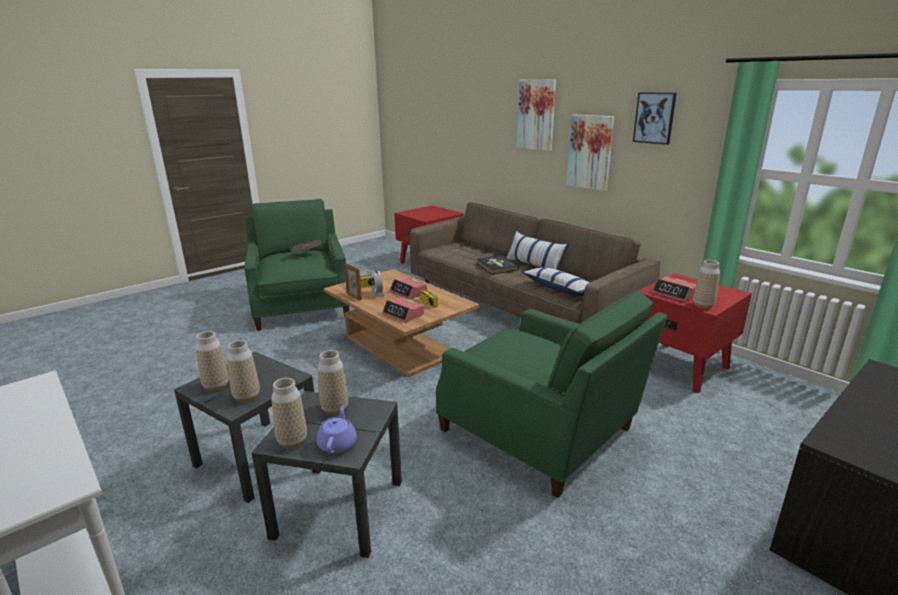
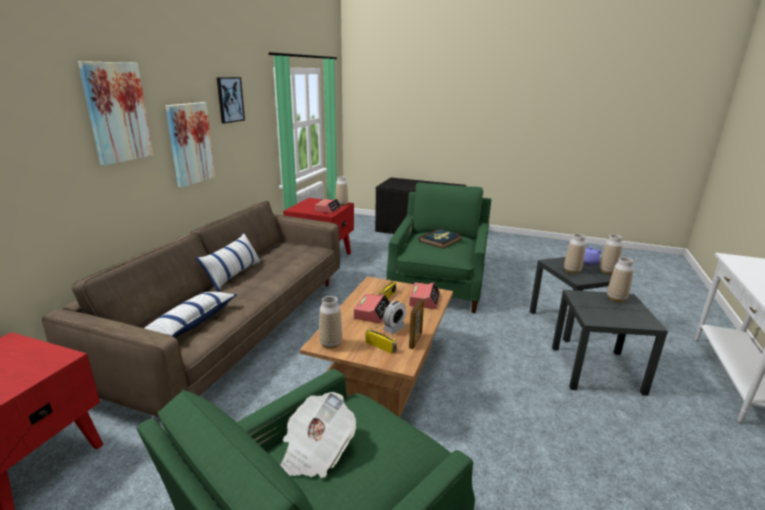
camera: 120 degrees left, 0 degrees up
(216, 386) = (633, 315): vase -> vase (330, 344)
(496, 267) = (252, 289): book -> book (440, 240)
(560, 289) = (300, 256): pillow -> pillow (191, 323)

